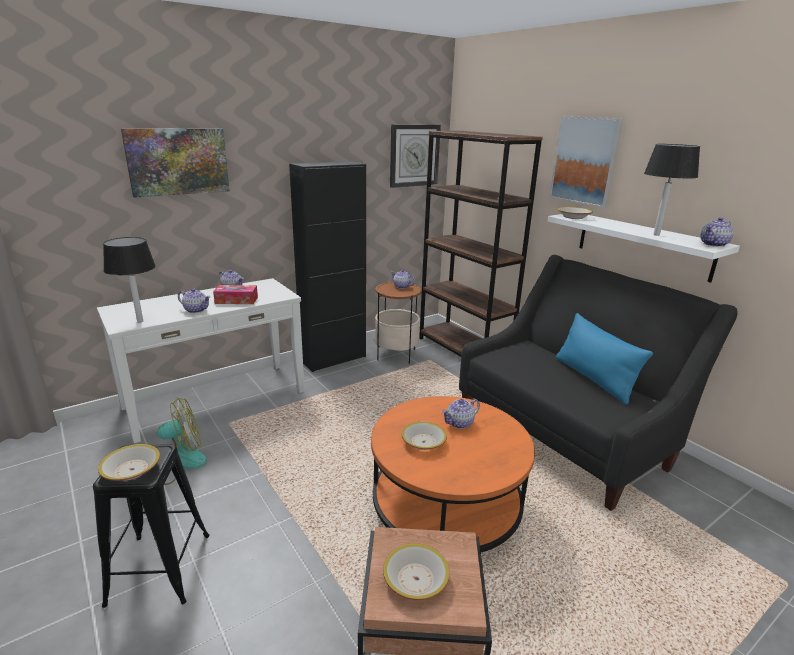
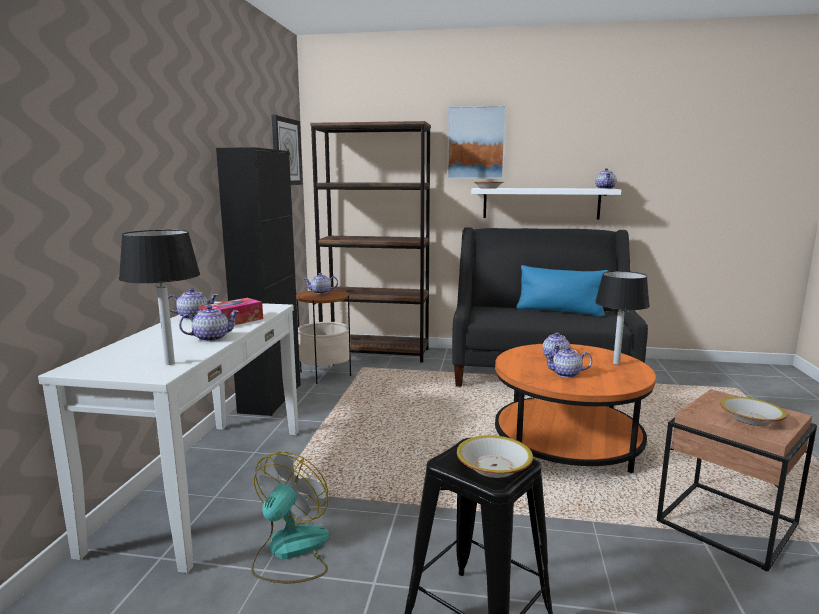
camera: 45 degrees left, 10 degrees down
(178, 161) = (119, 131): picture -> none
(423, 442) = (566, 374): bowl -> teapot
(656, 234) = (565, 188): black table lamp -> black table lamp (616, 363)

